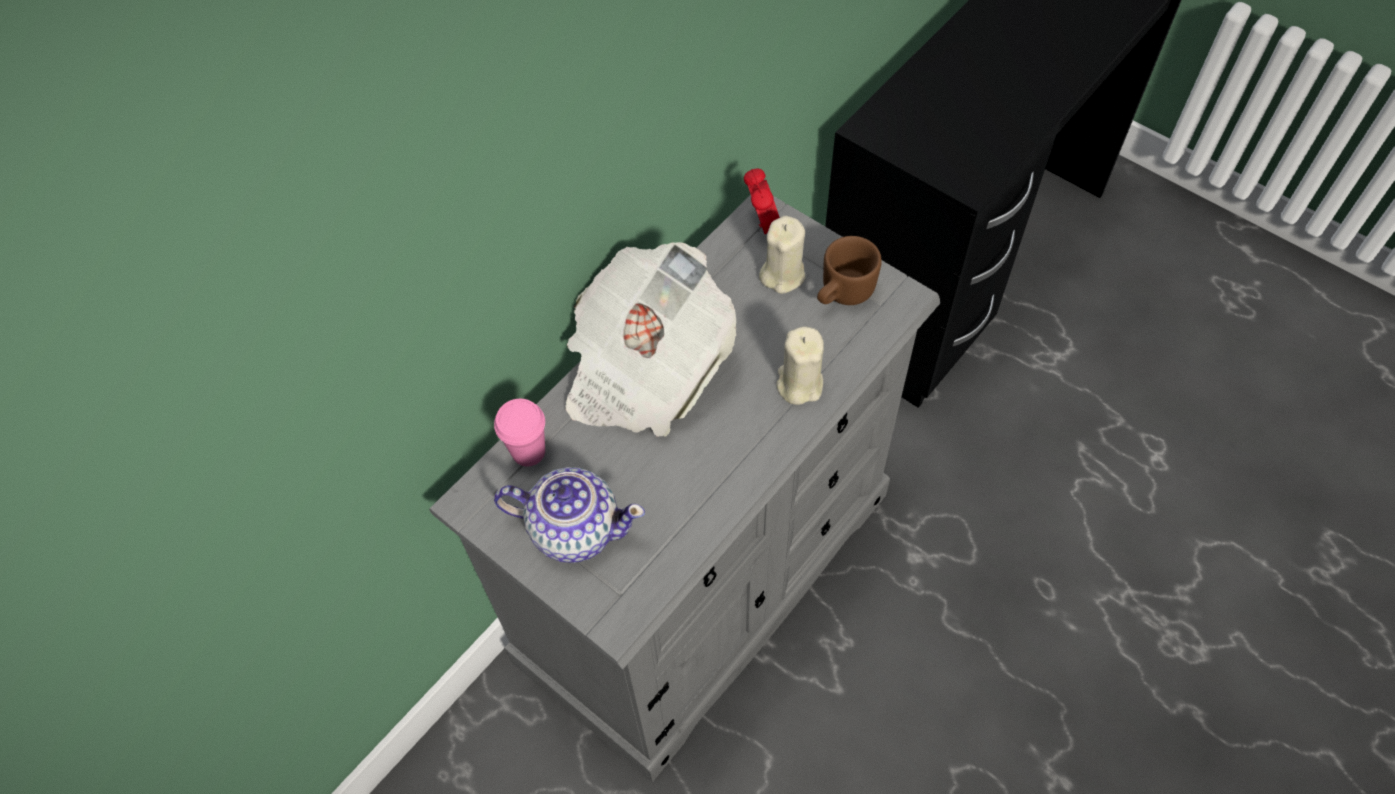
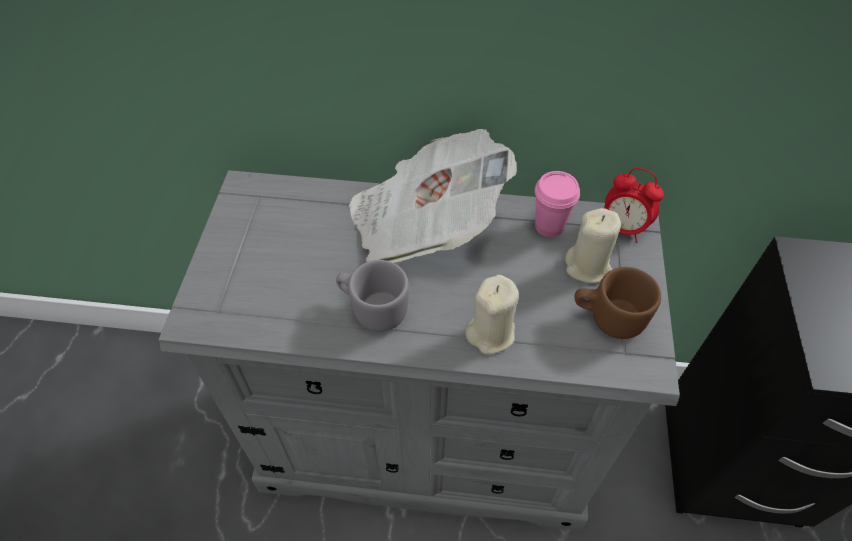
camera: 55 degrees right, 5 degrees down
(528, 452) = (305, 196): pink cup -> pink cup (549, 226)
(574, 528) = (257, 254): teapot -> none
(711, 459) = (373, 308): none -> grey mug
(762, 225) = (622, 228): alarm clock -> alarm clock turned 75 degrees clockwise

